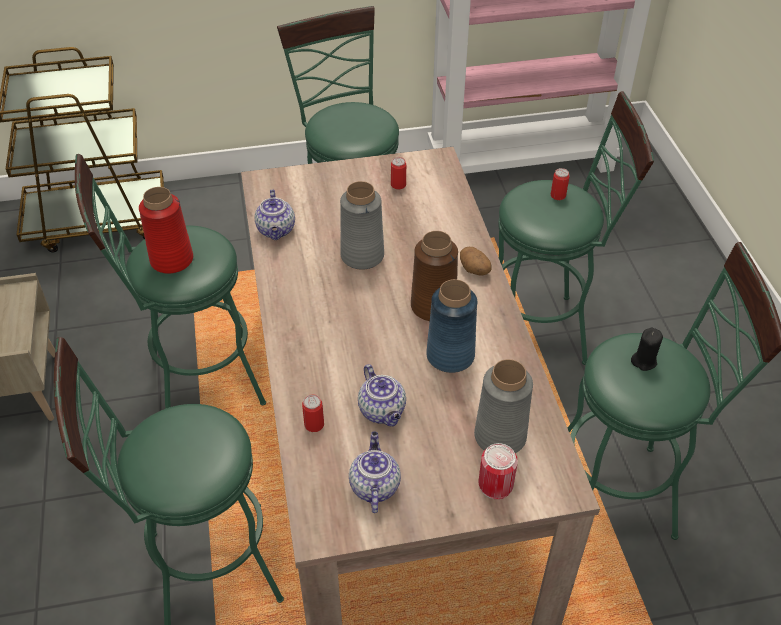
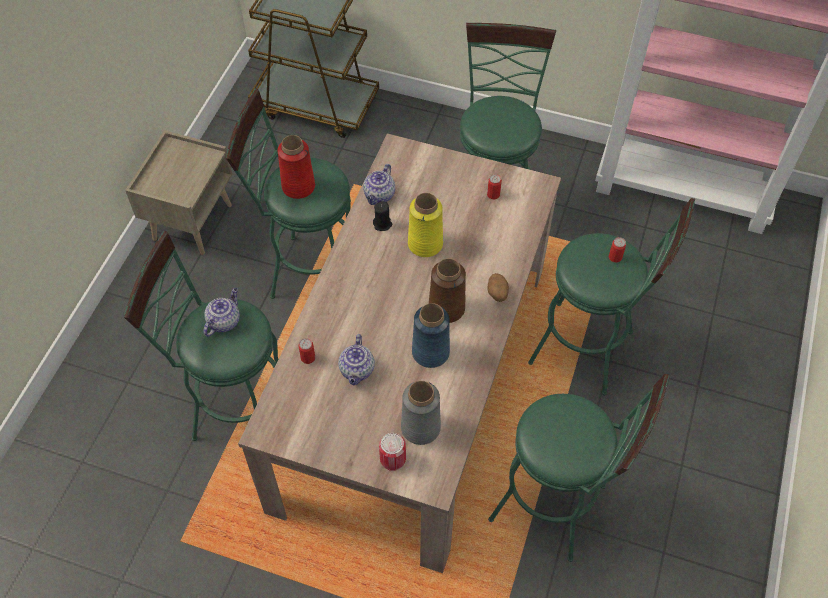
camera: 30 degrees right, 10 degrees up
(362, 255) = (425, 244): grey vase -> yellow vase
(374, 486) = (316, 419): teapot -> teapot (224, 321)
(644, 361) = (570, 424): black candle -> black candle (382, 224)

